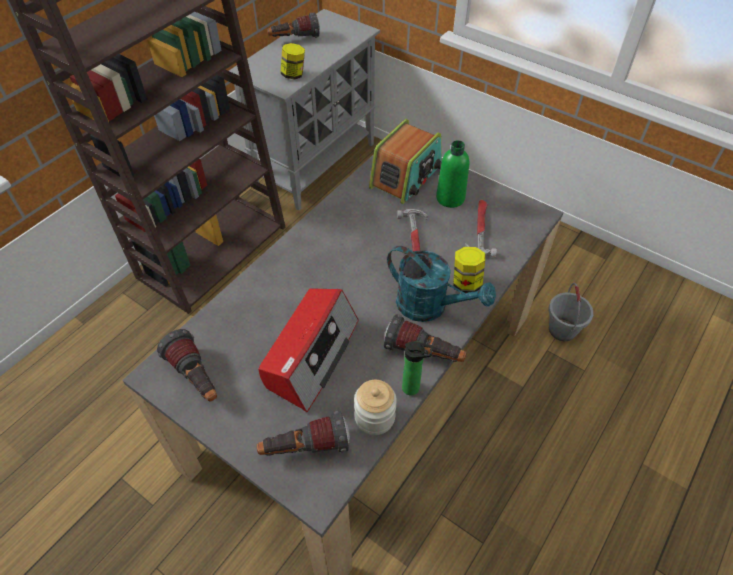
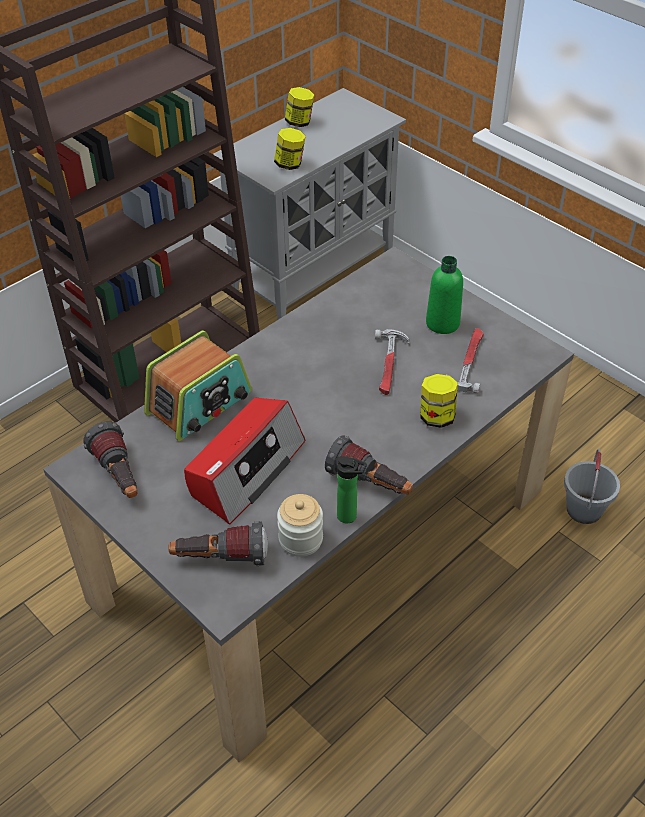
camera: 10 degrees right, 5 degrees down
(294, 39) = (299, 122): flashlight -> jar
(406, 176) = (397, 294): radio -> radio (199, 403)
(430, 306) = (389, 436): turquoise watering can -> none

